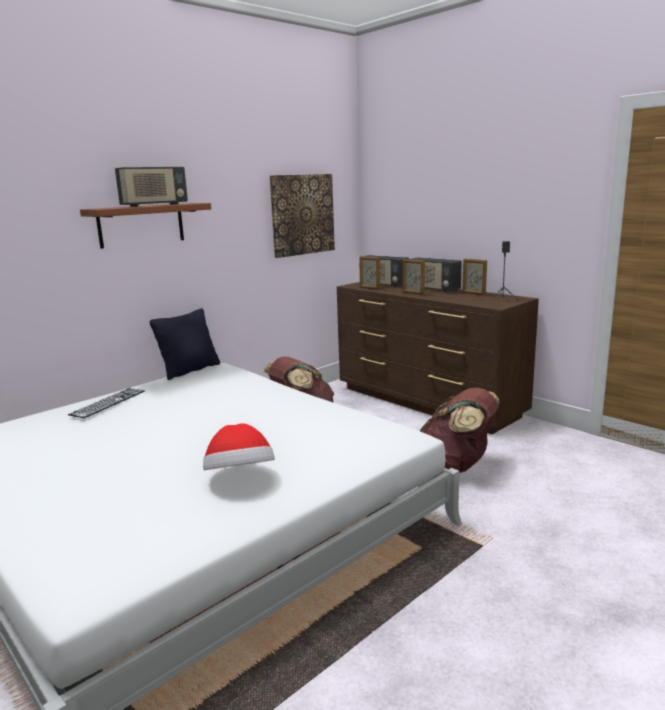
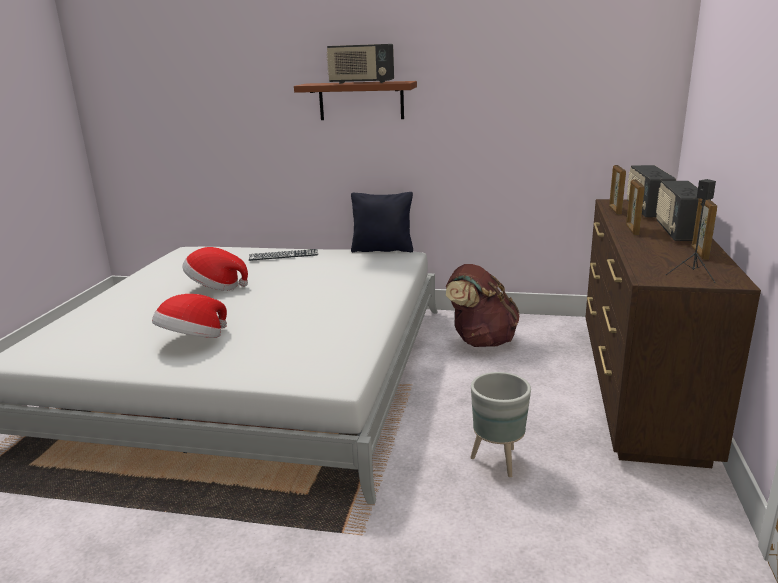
camera: 55 degrees right, 5 degrees up
(122, 445) = (215, 287): none -> hat
(302, 214) = (572, 100): picture -> none
(457, 466) = (497, 461): brown backpack -> grey planter

